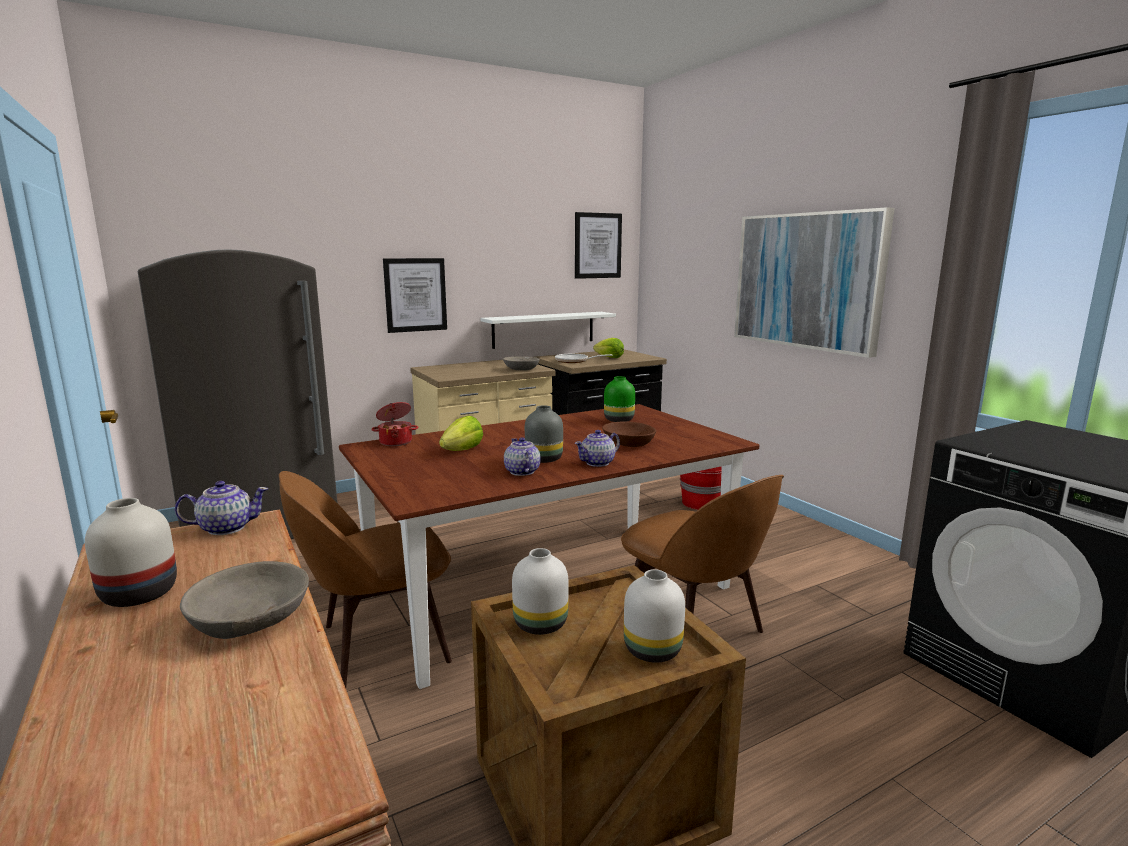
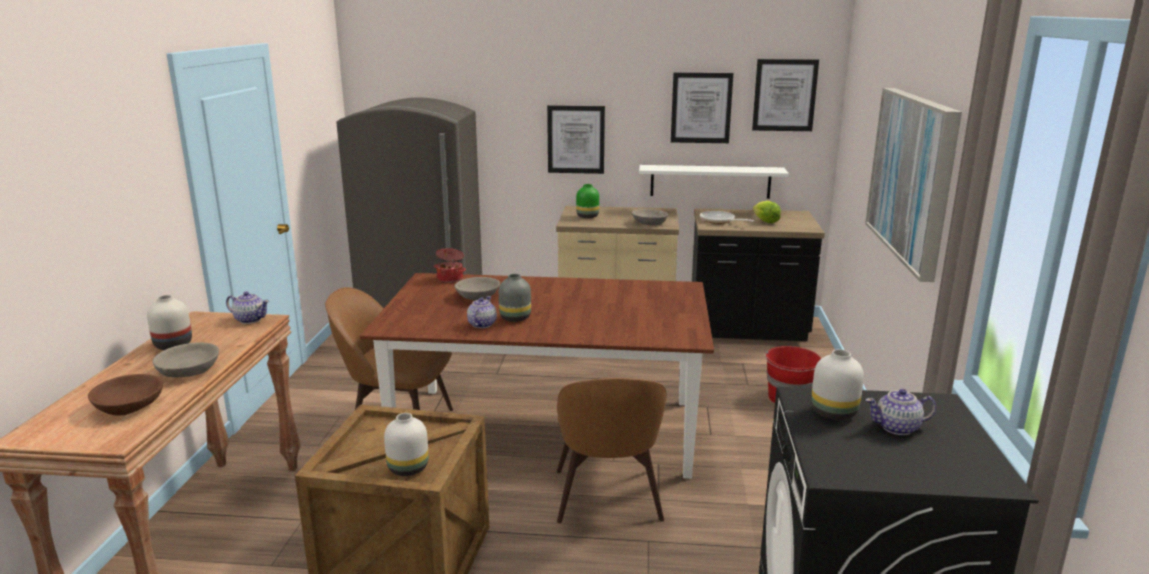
camera: 35 degrees right, 5 degrees up
(462, 450) = (477, 296): lettuce -> grey bowl
(532, 258) = (701, 108): none -> picture
(541, 623) = (380, 431): white vase -> white vase (834, 412)
(598, 463) = (545, 331): teapot -> teapot (898, 428)
(619, 420) = (646, 295): green vase -> green vase (588, 217)
(628, 443) = (604, 320): brown bowl -> brown bowl (129, 406)

